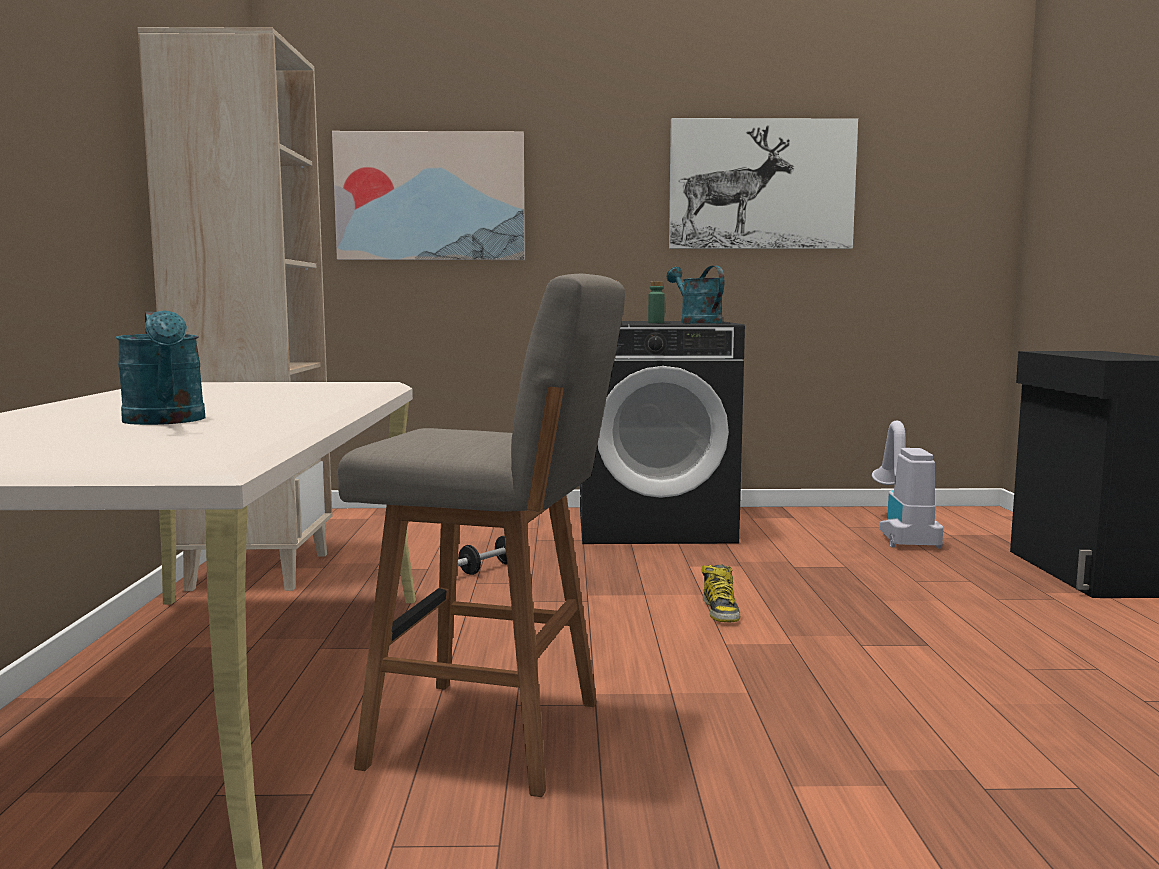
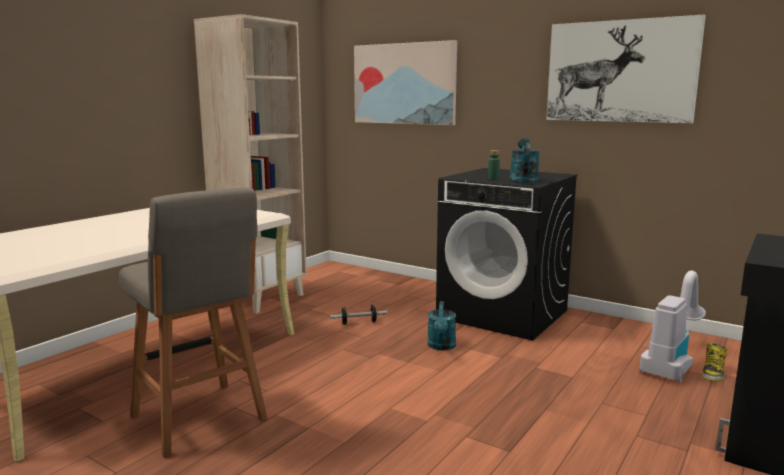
camera: 35 degrees right, 5 degrees up
(166, 421) = (84, 238): turquoise watering can -> turquoise watering can (441, 346)
(720, 611) = (428, 386): boot -> boot (713, 373)

